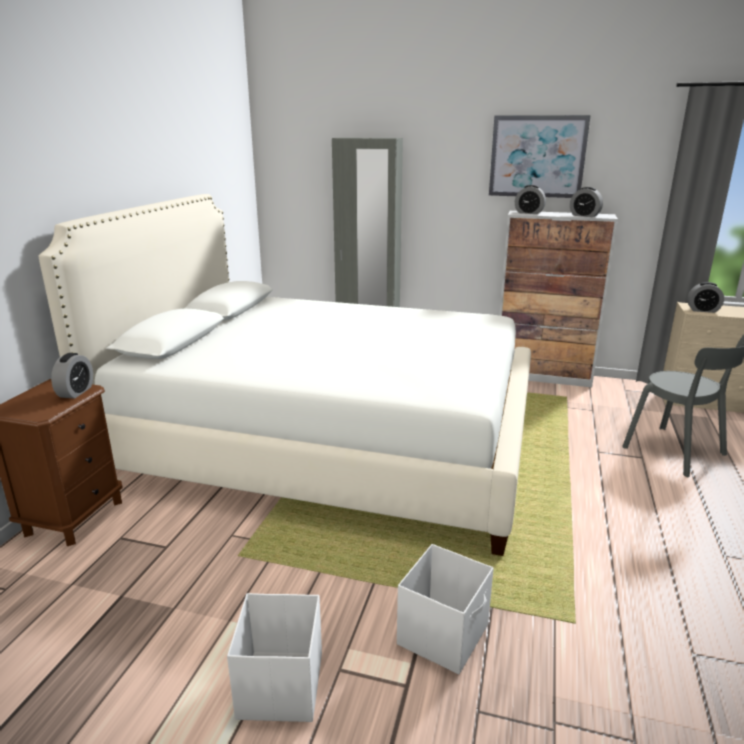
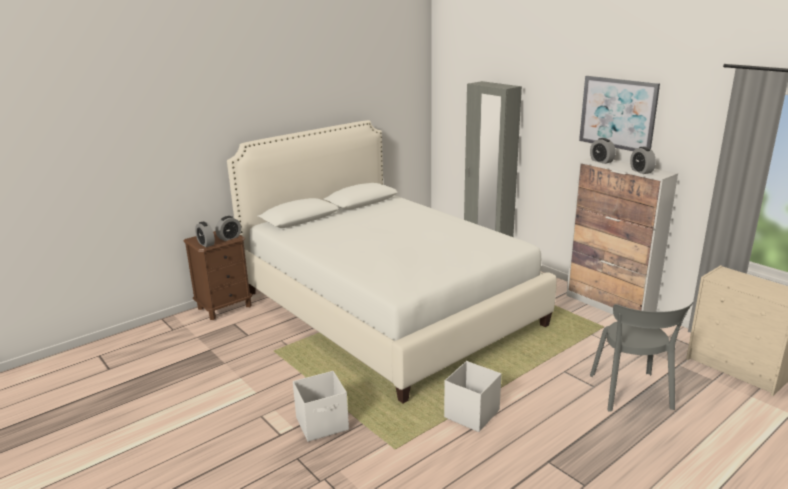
camera: 35 degrees right, 0 degrees up
(280, 687) = (230, 411): white storage box -> white storage box (471, 414)
(702, 310) = (726, 278): alarm clock -> alarm clock (206, 244)

